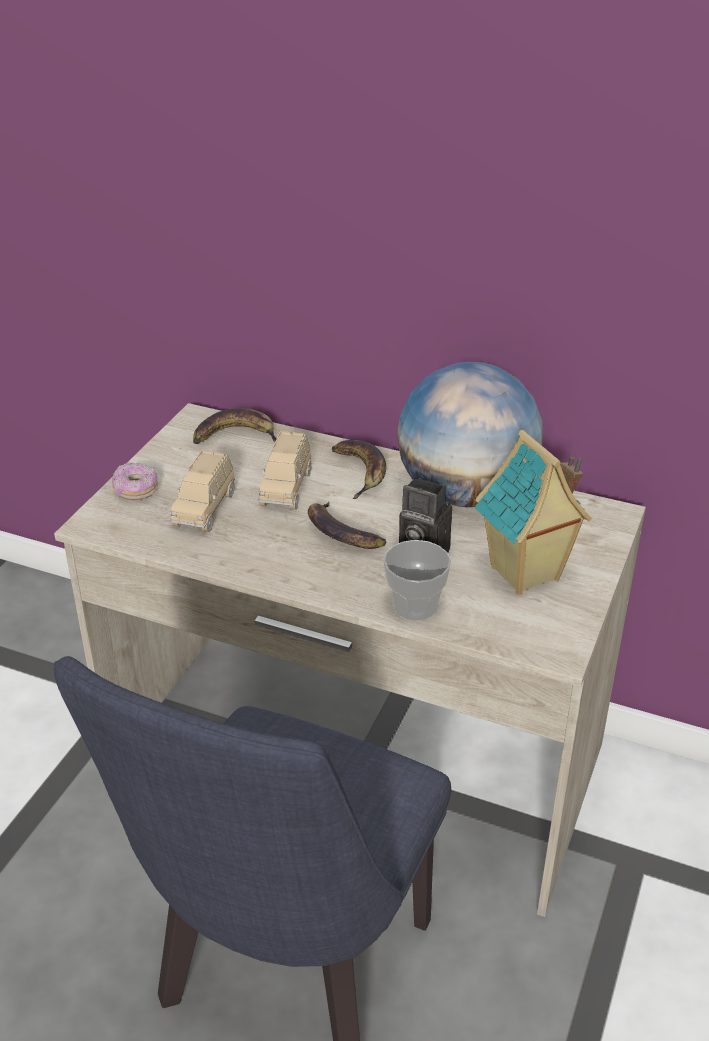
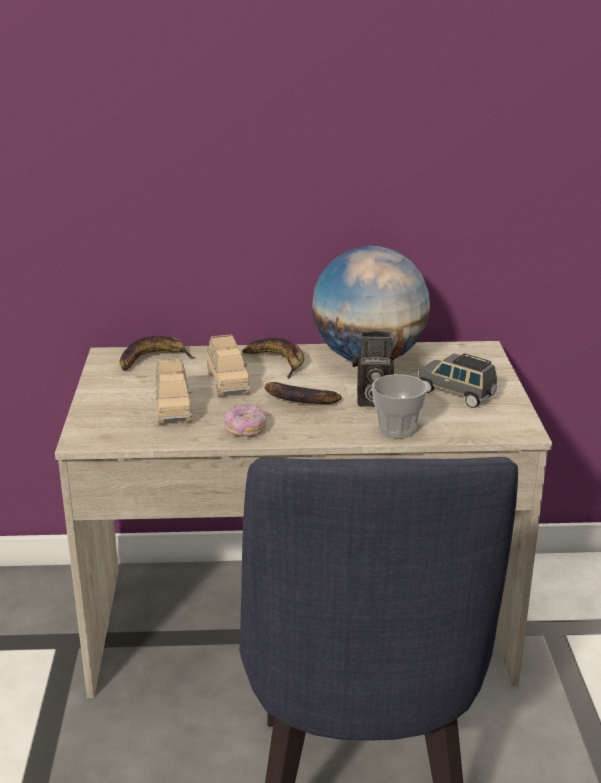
camera: 25 degrees left, 10 degrees down
(135, 490) = (101, 410): donut -> donut (245, 430)
(525, 575) = (457, 394): toy house -> grey toy car

